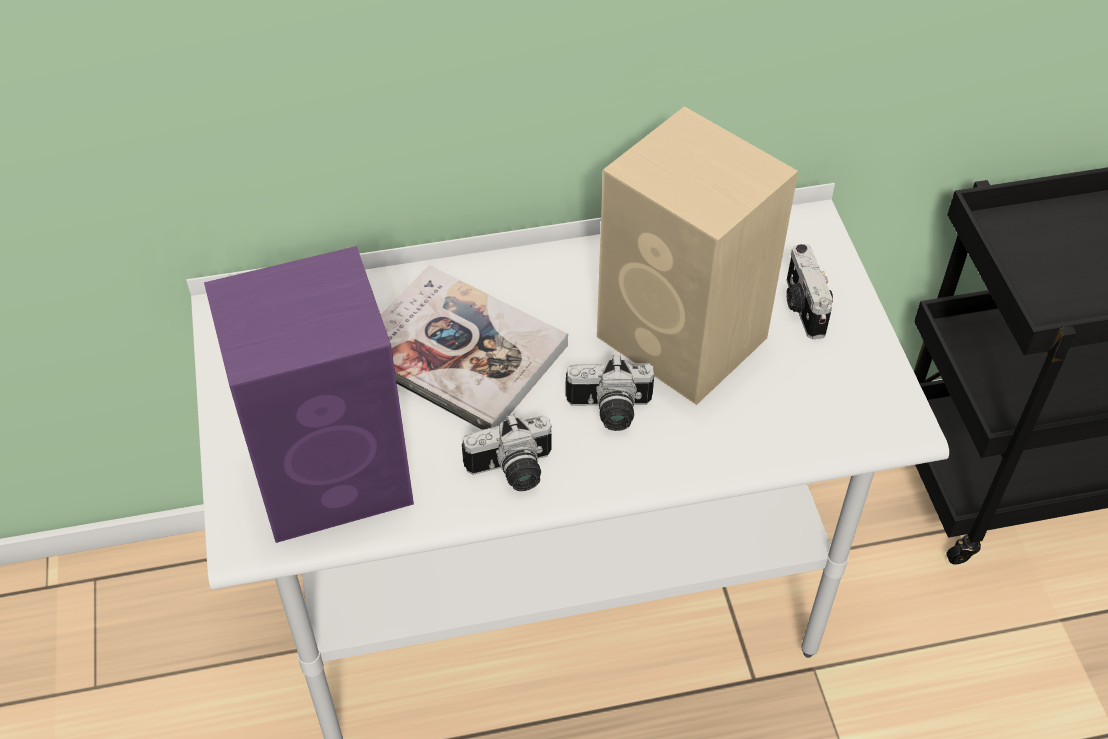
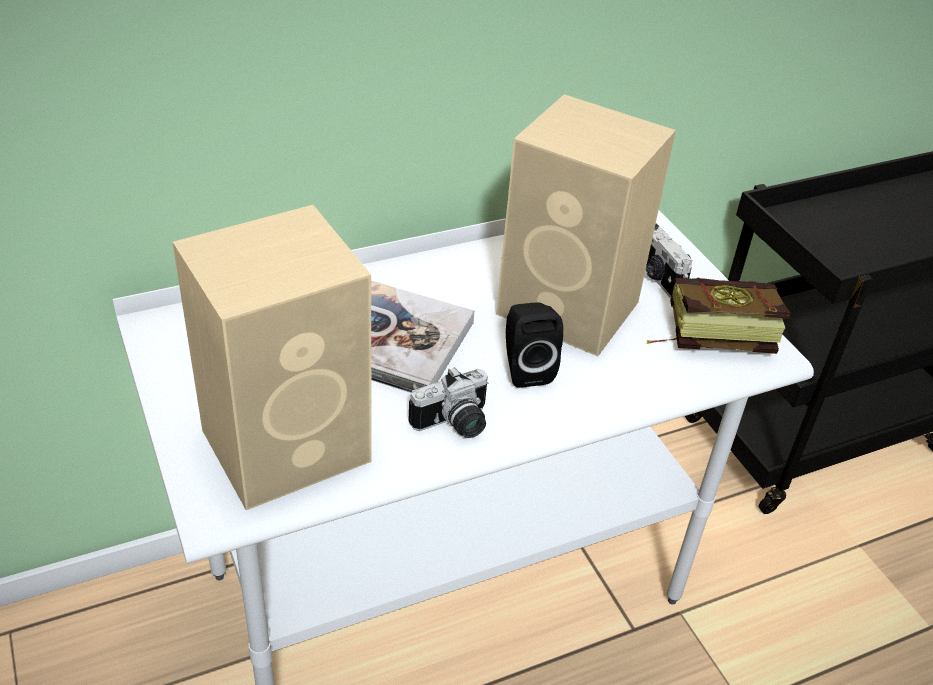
camera: 15 degrees left, 10 degrees down
(335, 473) = (290, 444): purple speaker -> beige speaker
(609, 411) = (525, 369): camera -> black speaker
(834, 391) = (706, 335): none -> book

